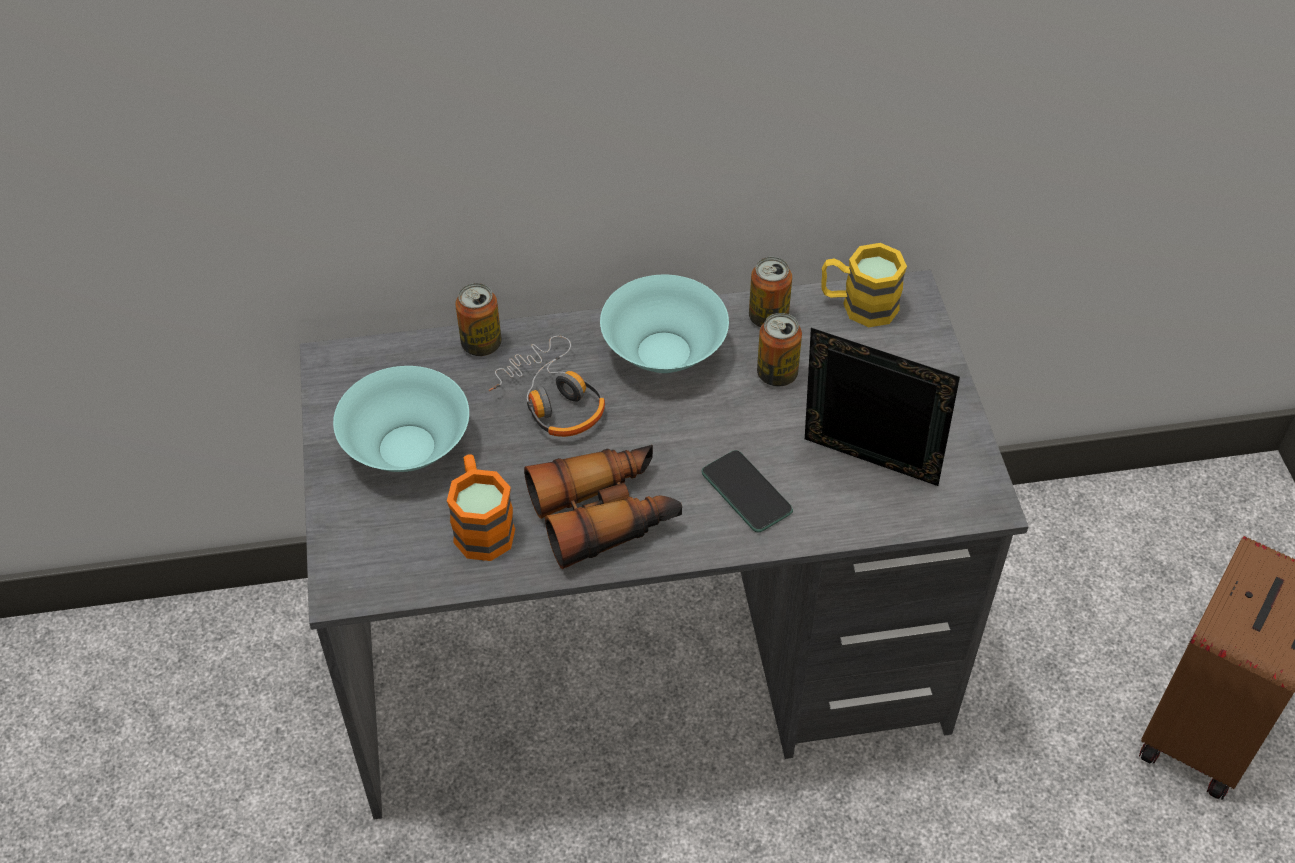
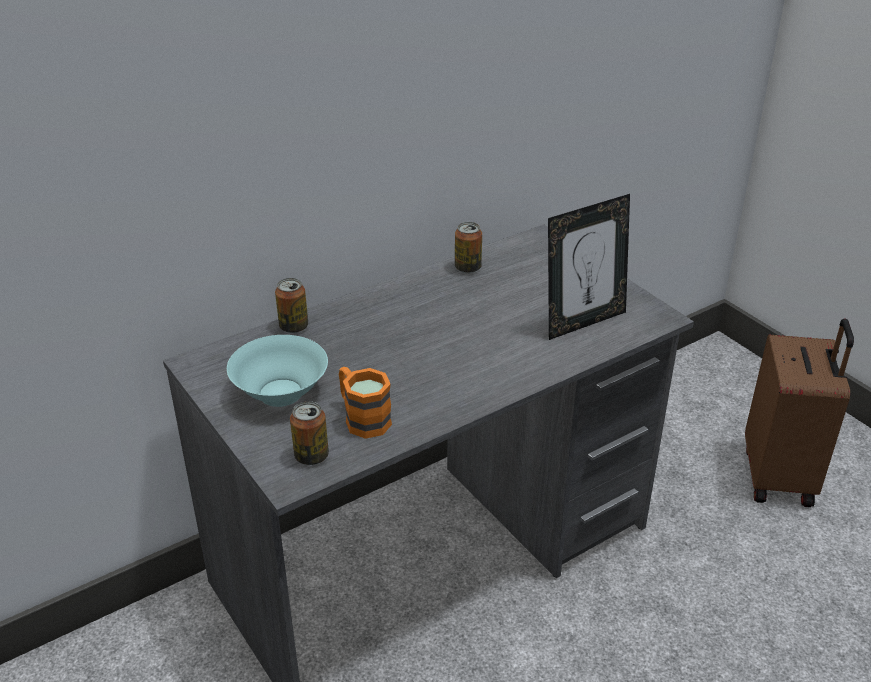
camera: 25 degrees left, 15 degrees down
(553, 399) = (362, 341): headphones -> none
(606, 513) = (441, 388): binoculars -> none
(662, 353) = (416, 300): turquoise bowl -> none
(746, 492) = (521, 352): phone -> none
(777, 374) = (494, 292): can -> can (311, 456)
(858, 305) = (516, 249): yellow mug -> none
(866, 470) = (583, 321): picture frame -> picture frame turned 150 degrees clockwise

